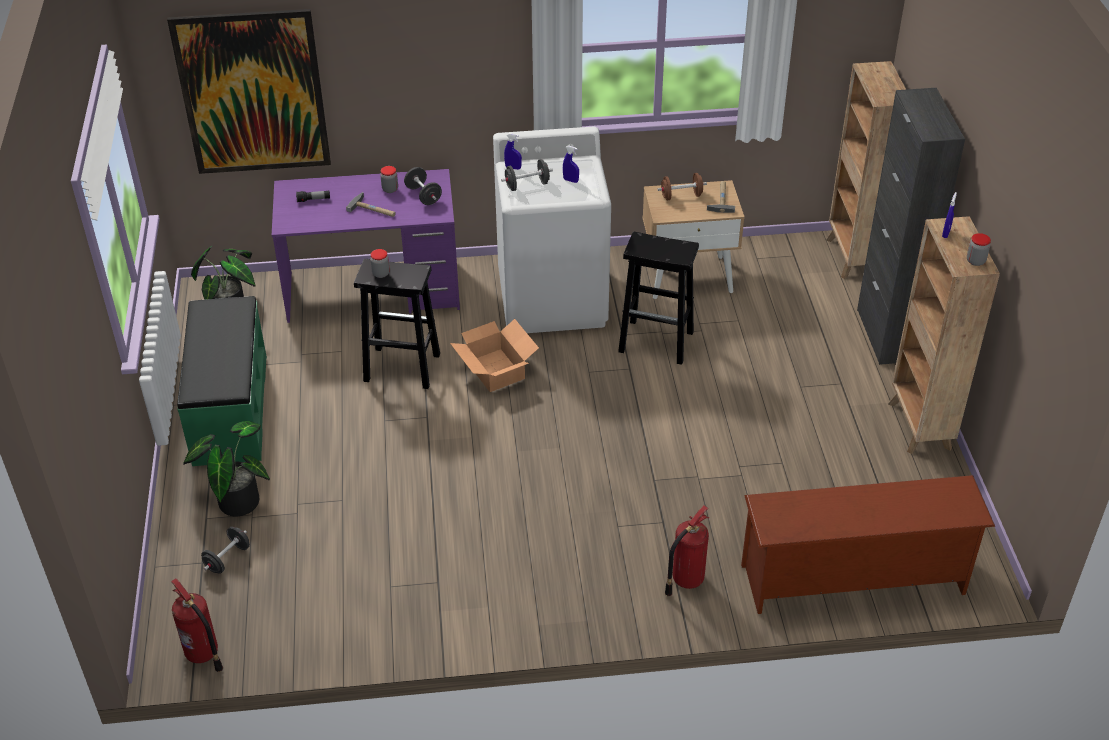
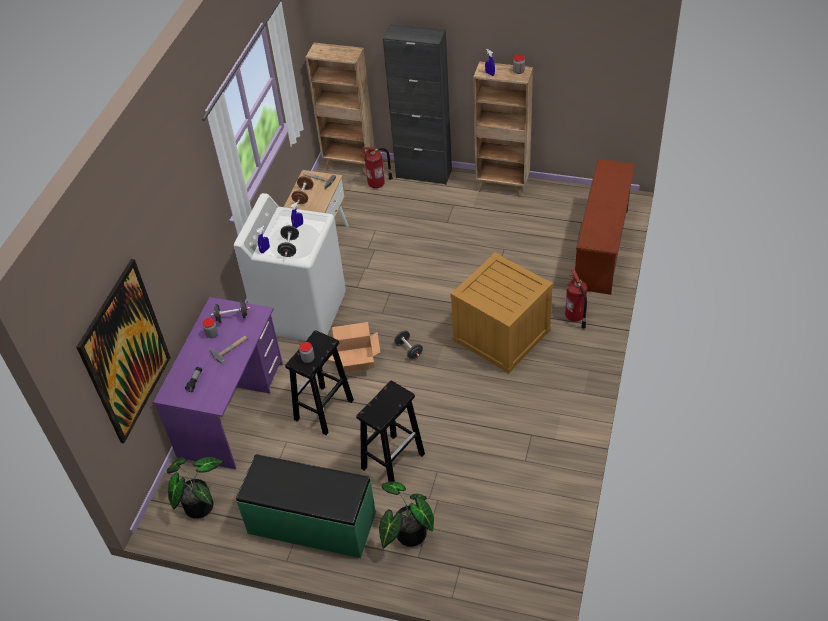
camera: 65 degrees left, 5 degrees up
(203, 654) = (544, 579): fire extinguisher -> fire extinguisher (377, 184)
(227, 559) = (463, 550): black dumbbell -> black dumbbell (409, 350)
(607, 504) = (501, 335): none -> crate
(657, 342) = (373, 272): black stool -> black stool (393, 460)

